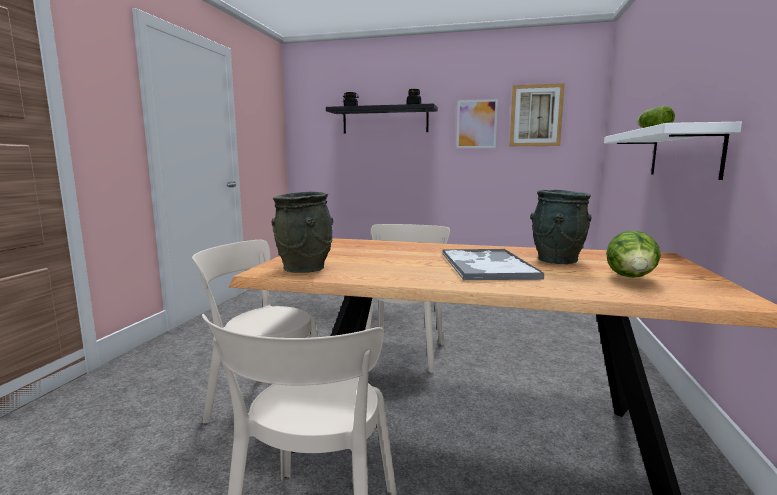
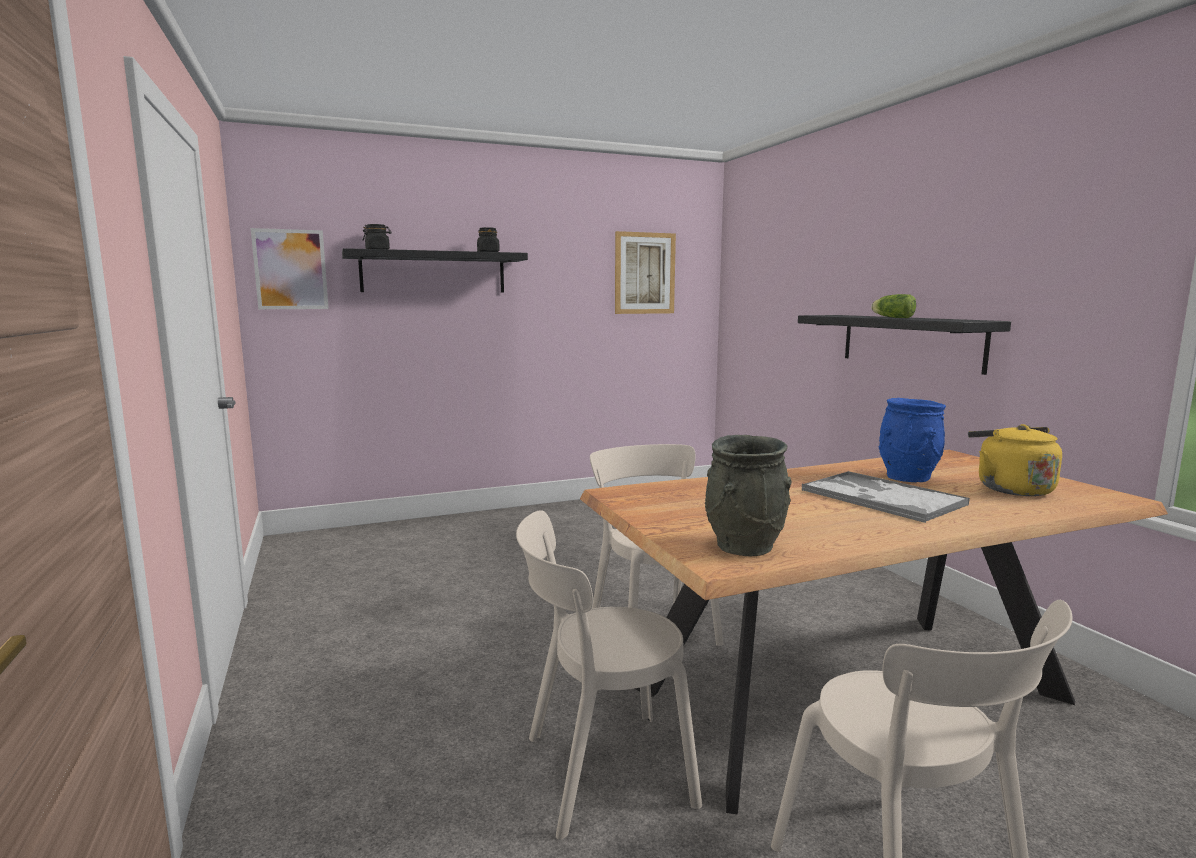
camera: 35 degrees left, 0 degrees up
(476, 124) = (571, 282): picture -> picture (290, 269)
(556, 260) = (908, 477): grey vase -> blue vase
(631, 278) = (1010, 488): lettuce -> yellow kettle
(684, 153) = (910, 341): white shelf -> black shelf

